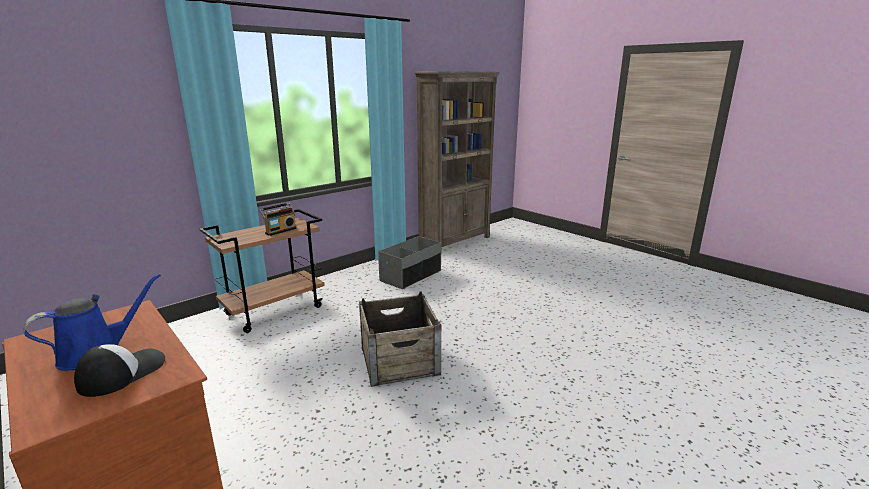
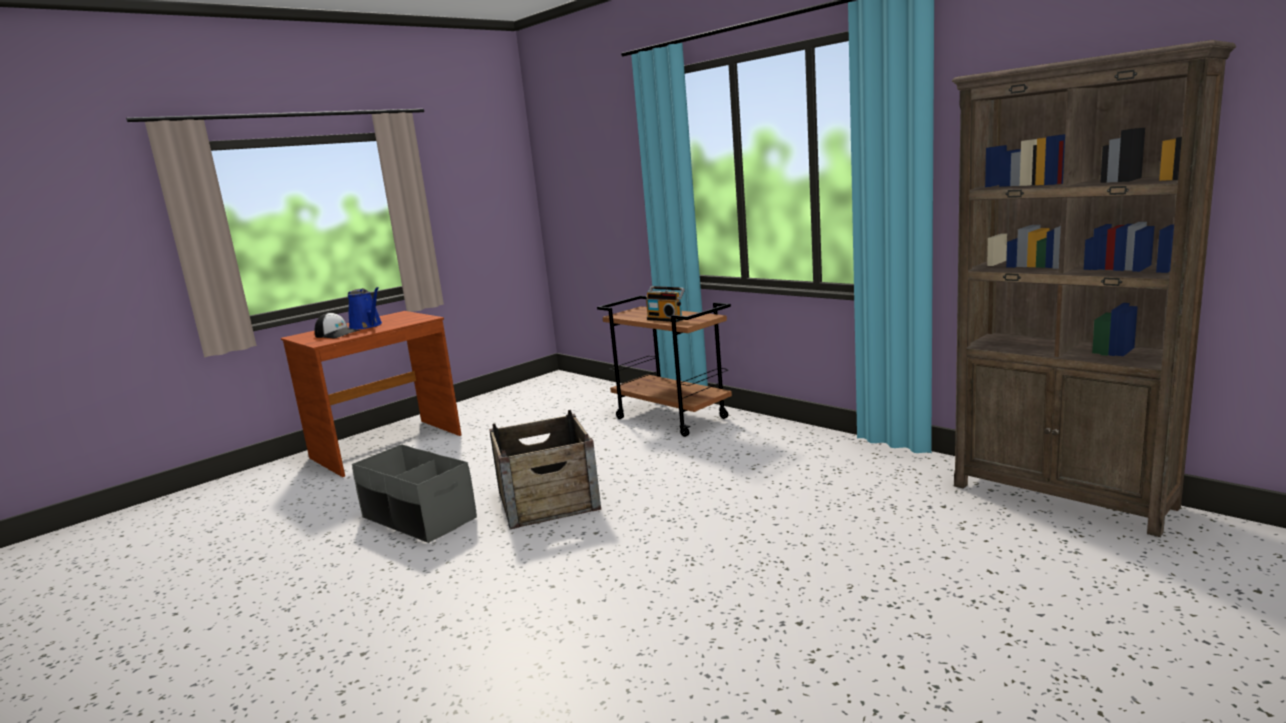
camera: 90 degrees right, 5 degrees down
(411, 275) = (822, 475): grey storage box -> grey storage box (418, 518)

